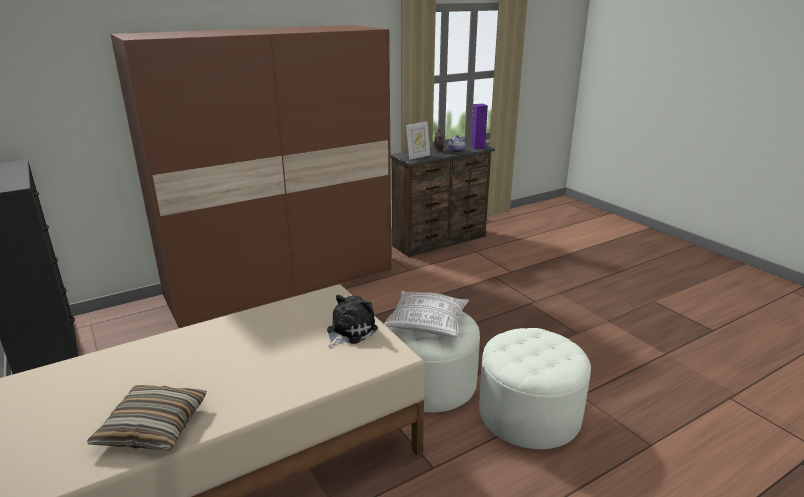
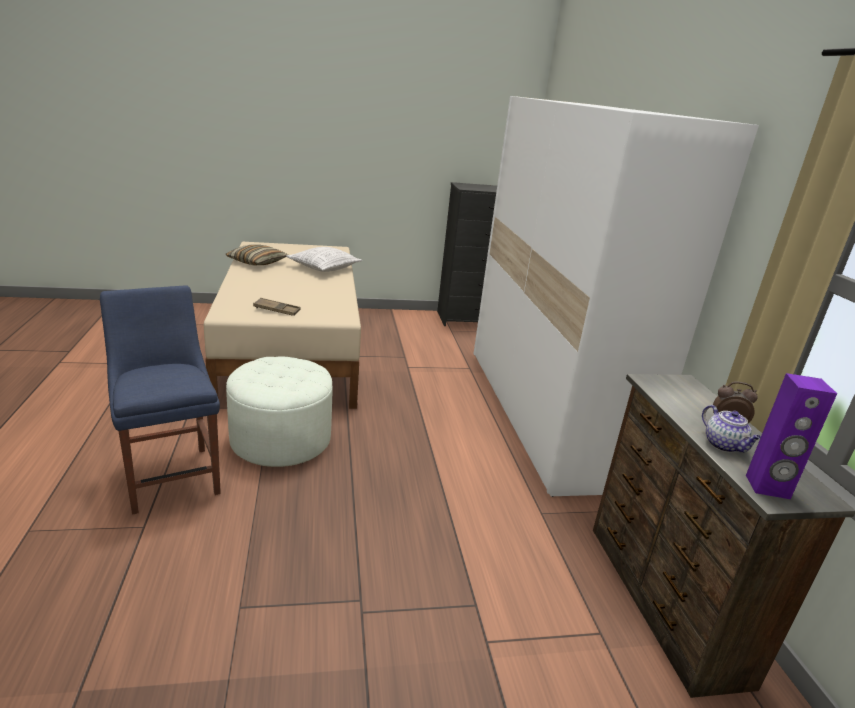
camera: 110 degrees right, 0 degrees up
(282, 282) = (543, 413): brown wardrobe -> white wardrobe
(349, 331) = (277, 310): plush toy -> brown tray
(418, 156) = (671, 392): picture frame -> none
(426, 324) = (281, 371): pillow -> pillow (324, 268)
(529, 414) = (171, 475): white ottoman -> blue chair

